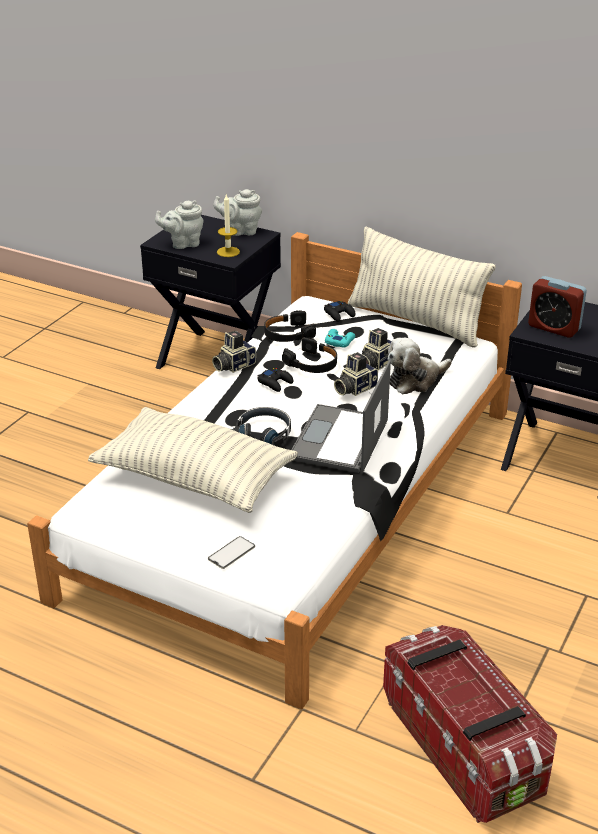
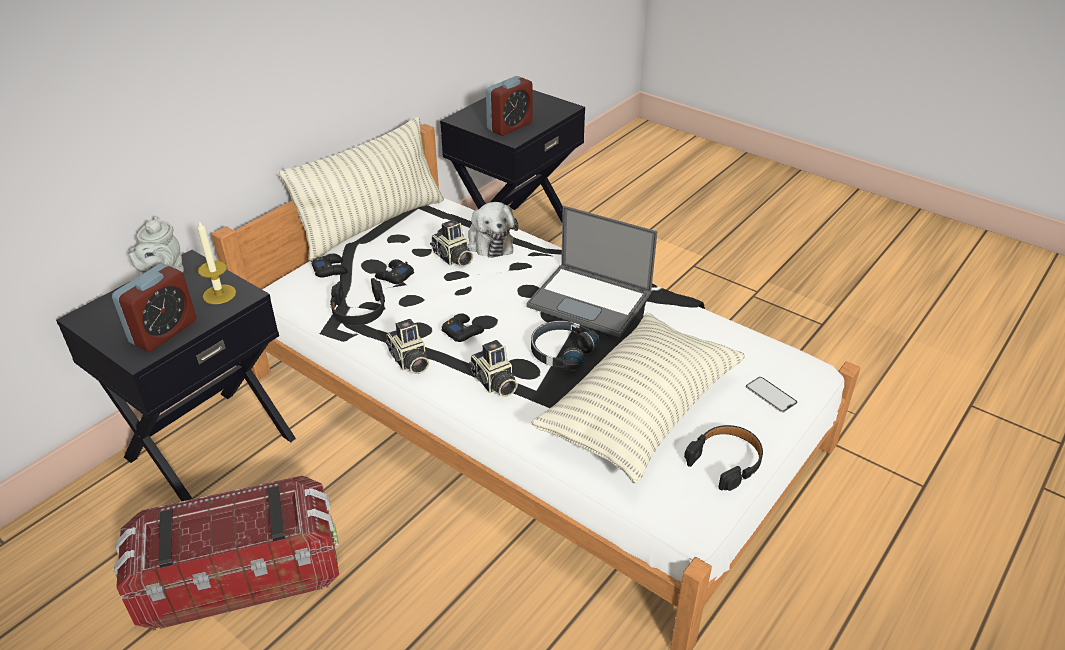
camera: 80 degrees left, 5 degrees up
(183, 244) = (163, 332): grey teapot -> alarm clock
(312, 363) = (434, 300): black headphones -> black headphones (726, 461)
(339, 341) = (394, 276): turquoise game controller -> black game controller
(354, 388) = (497, 278): camera -> camera (494, 383)
(463, 745) = (863, 357): storage box -> storage box (240, 575)

